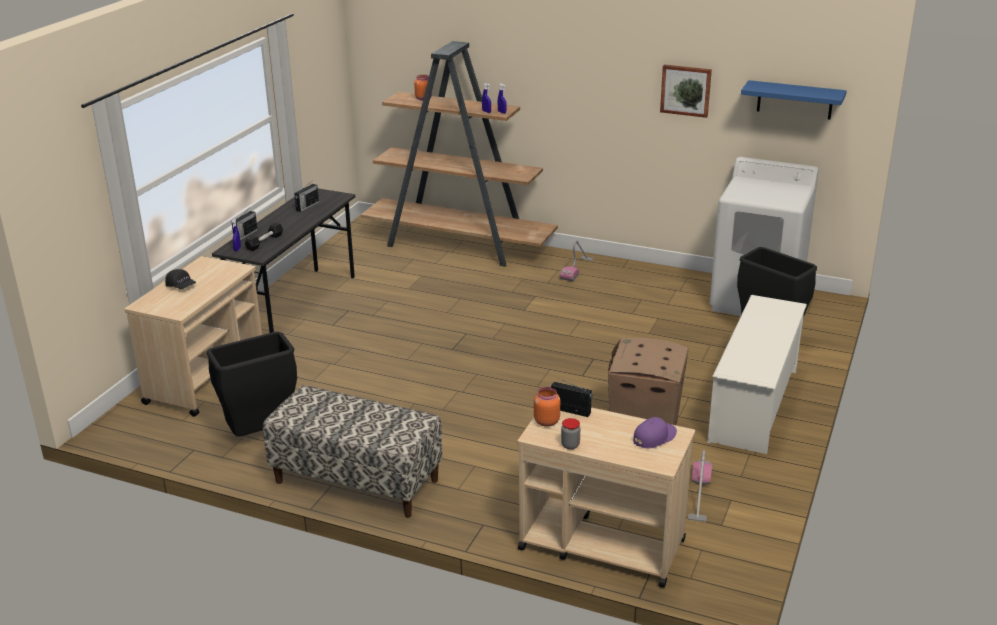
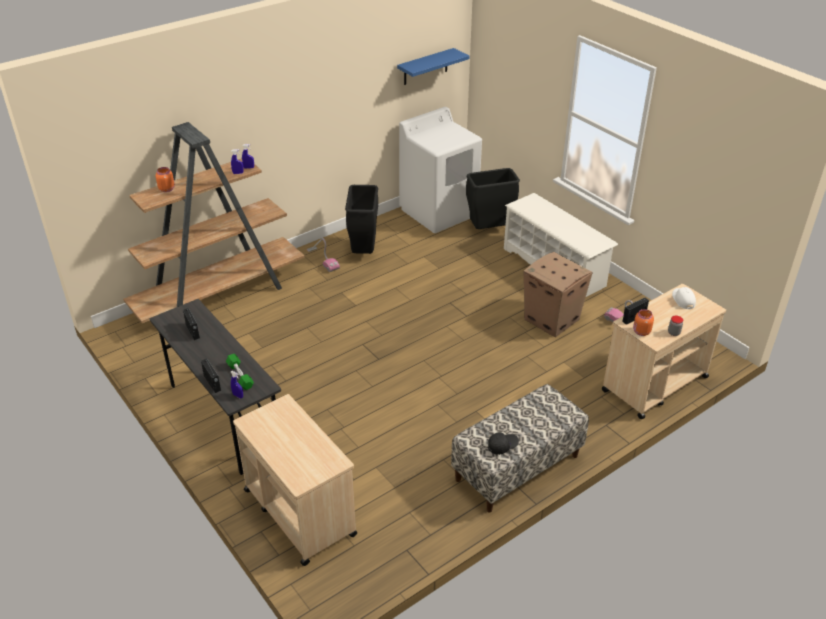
camera: 60 degrees left, 10 degrees up
(181, 286) = (285, 448): black cap -> black cap (502, 446)
(261, 434) = (415, 501): black trash can -> black trash can (363, 251)
(264, 242) = (240, 376): black dumbbell -> green dumbbell
(654, 437) = (683, 300): purple cap -> white cap
(686, 90) = (358, 89): picture -> none

